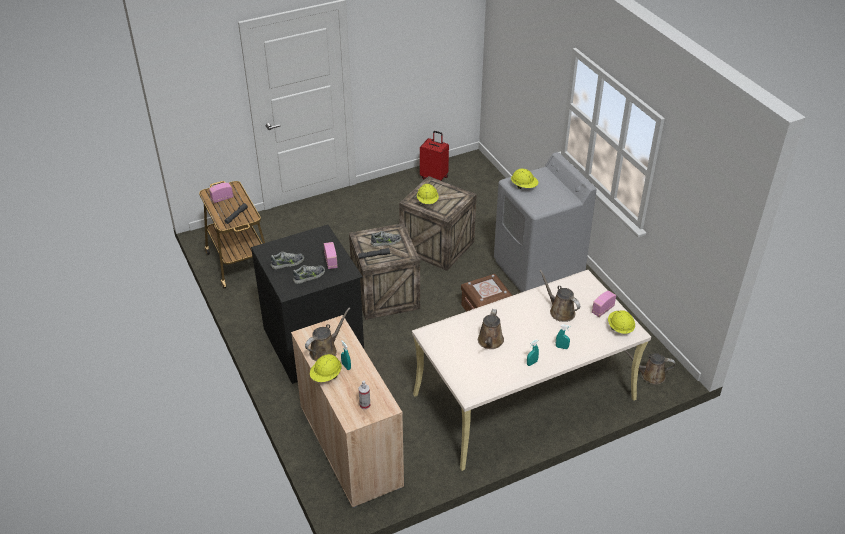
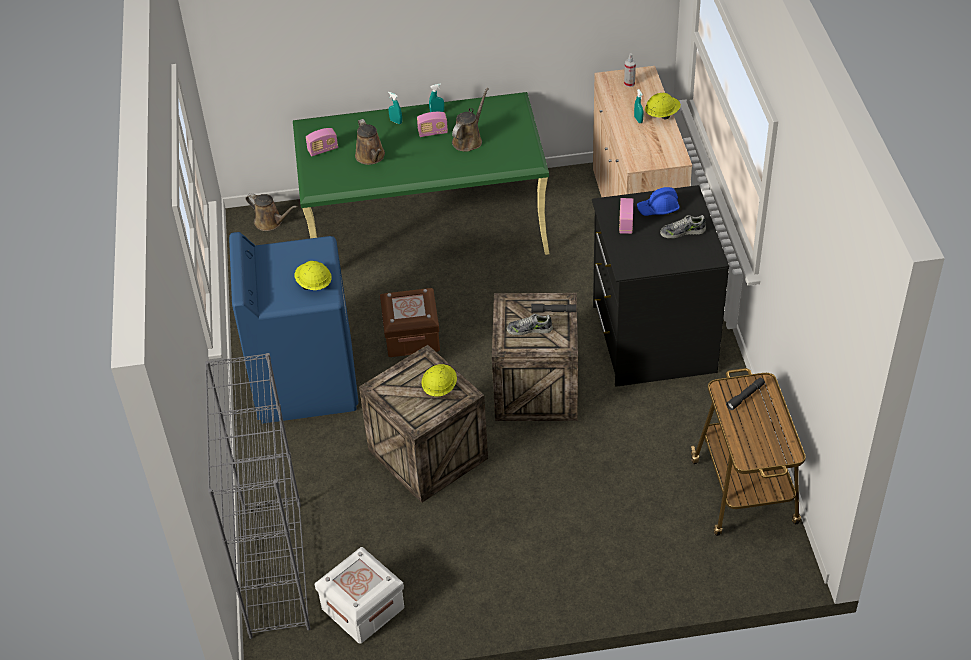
camera: 160 degrees left, 5 degrees up
(222, 198) = (766, 436): radio -> radio (433, 132)
(309, 276) = (658, 209): shoe -> blue hard hat
(325, 350) = (657, 138): brown watering can -> none
(434, 177) = (363, 608): red suitcase -> white storage box
(489, 183) = (275, 568): none -> grey bookcase
(523, 397) = (426, 227): beige desk -> green desk
(538, 270) = (305, 381): grey washing machine -> blue washing machine
(620, 328) = (320, 128): yellow hard hat -> none

